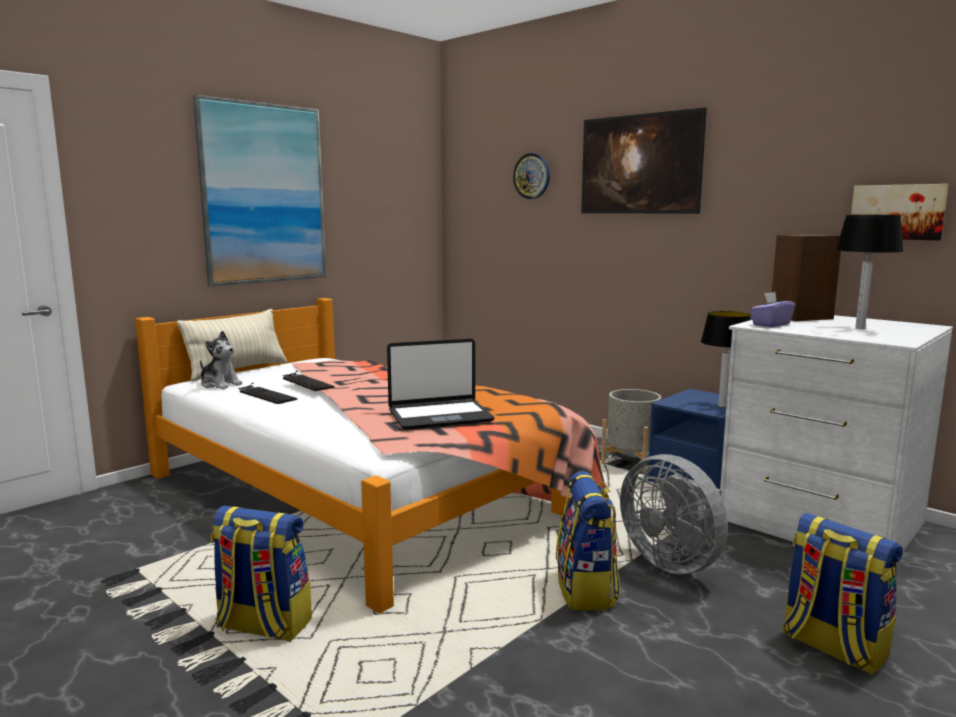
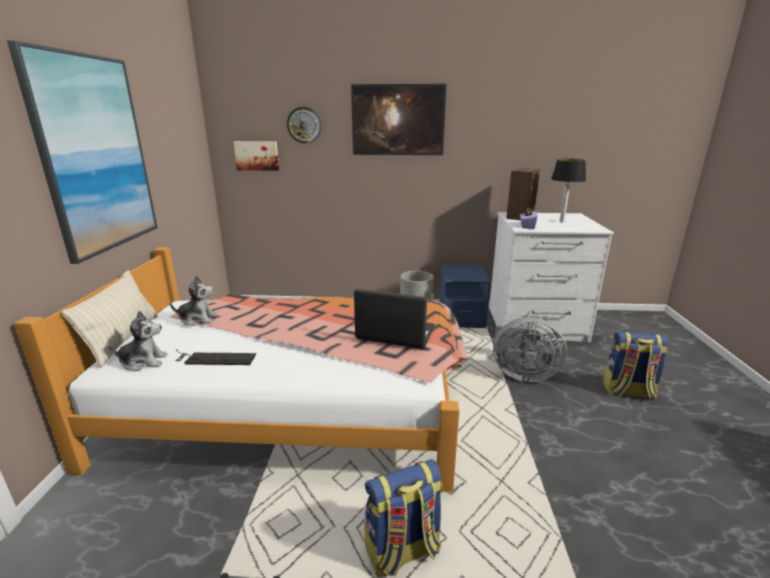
camera: 40 degrees left, 10 degrees up
(305, 368) = (198, 319): none -> plush toy
(305, 381) = (234, 334): keyboard -> none
(440, 416) = (395, 334): laptop -> laptop turned 105 degrees counterclockwise
(586, 590) = (516, 412): backpack -> none
(721, 406) = (476, 273): table lamp -> none
(897, 212) = (556, 154): picture -> picture (257, 155)

